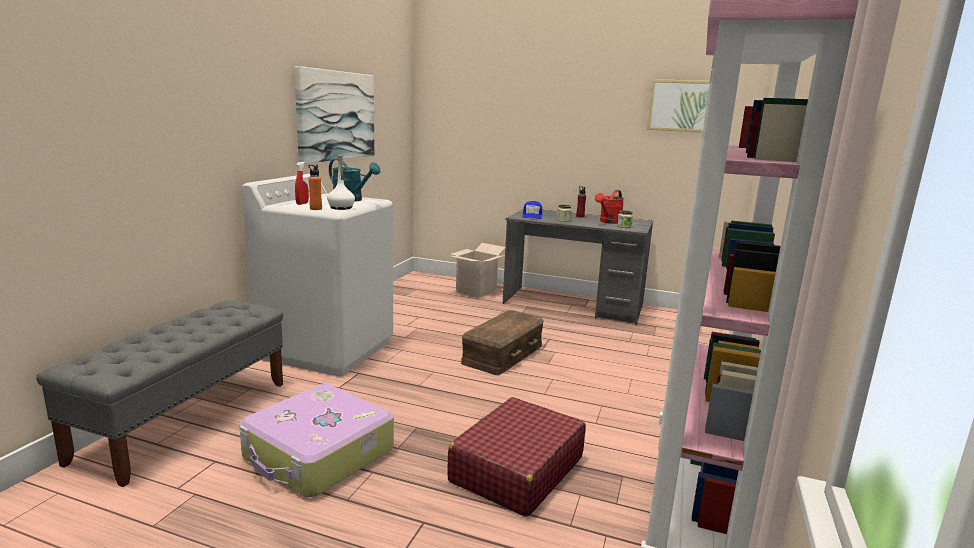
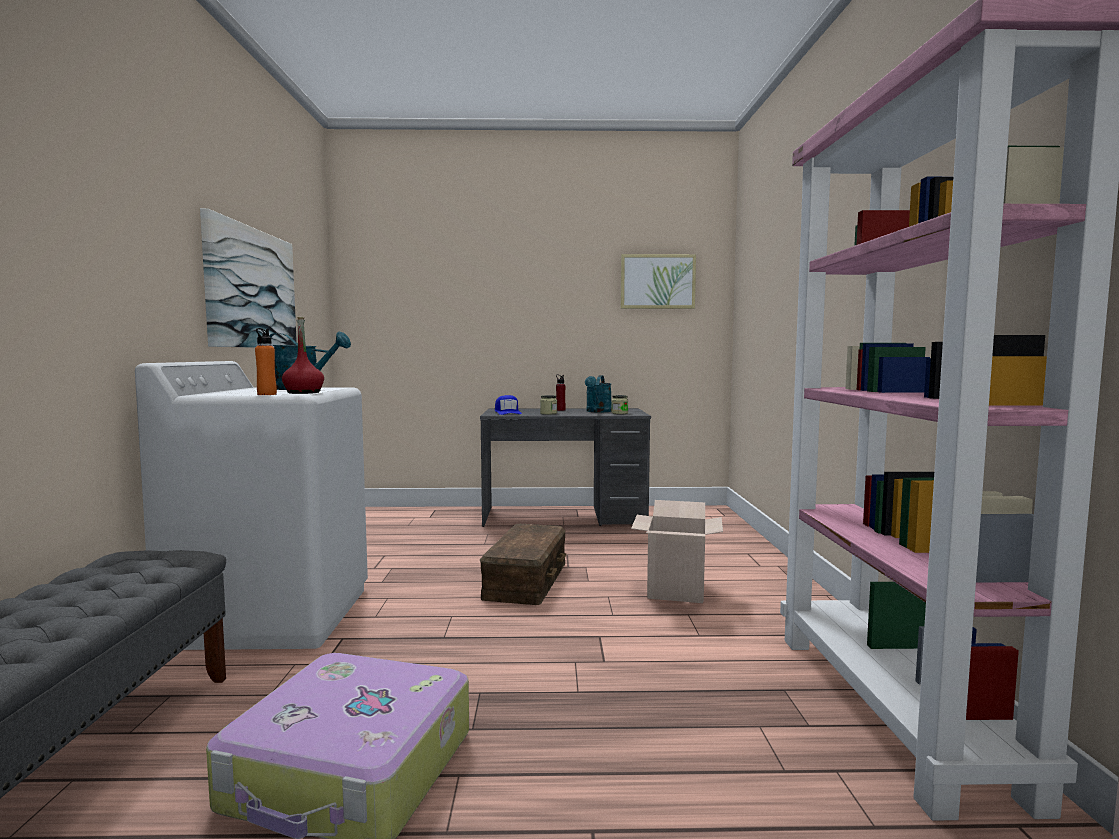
camera: 20 degrees left, 10 degrees down
(302, 203) = (235, 393): red spray bottle -> none
(341, 208) = (304, 392): white bottle -> red bottle
(476, 291) = (439, 517): cardboard box -> cardboard box (676, 590)
(516, 470) = (657, 715): red suitcase -> none
(608, 222) = (597, 411): red watering can -> turquoise watering can

